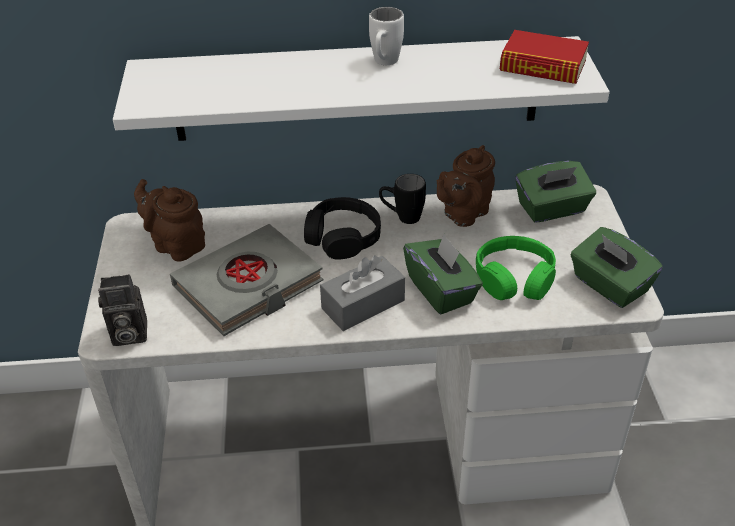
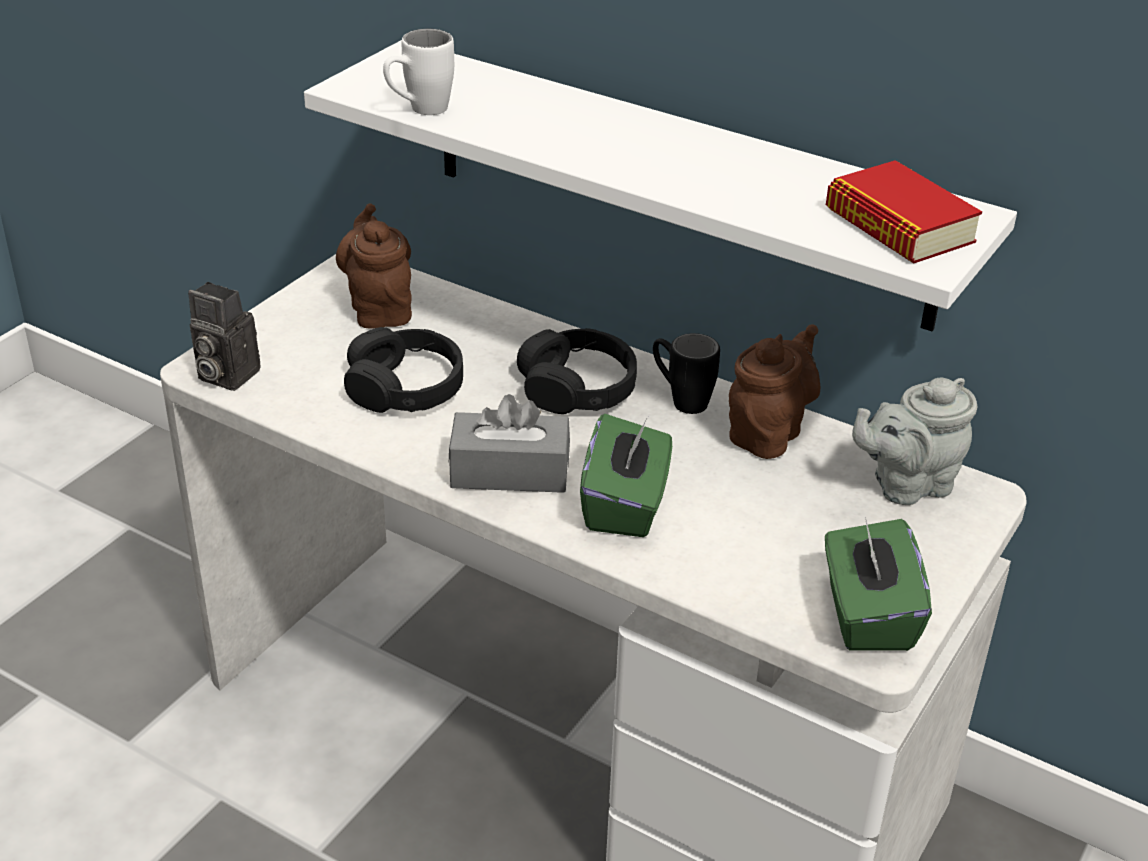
camera: 35 degrees right, 5 degrees down
(248, 285) = (405, 388): grey book -> black headphones
(384, 63) = (687, 146): white mug -> white mug (419, 111)
(463, 214) = (768, 433): brown teapot -> brown teapot turned 135 degrees clockwise
(514, 278) = (740, 539): green headphones -> none
(552, 209) = (906, 485): green tissue box -> grey teapot

